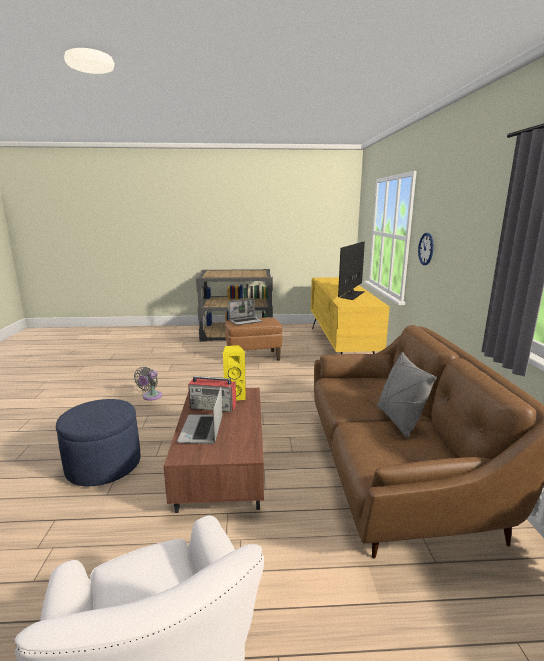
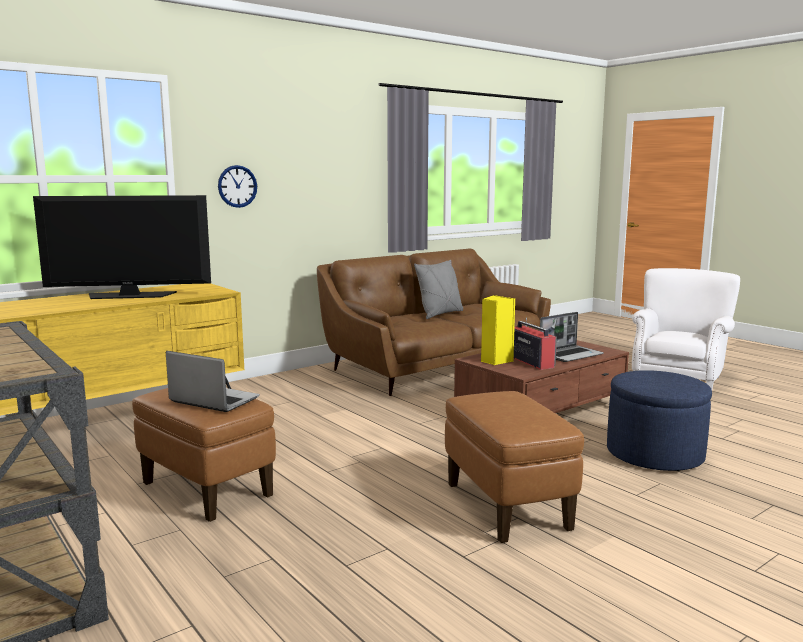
camera: 125 degrees left, 5 degrees down
(151, 397) = (506, 506): grey fan -> brown ottoman

